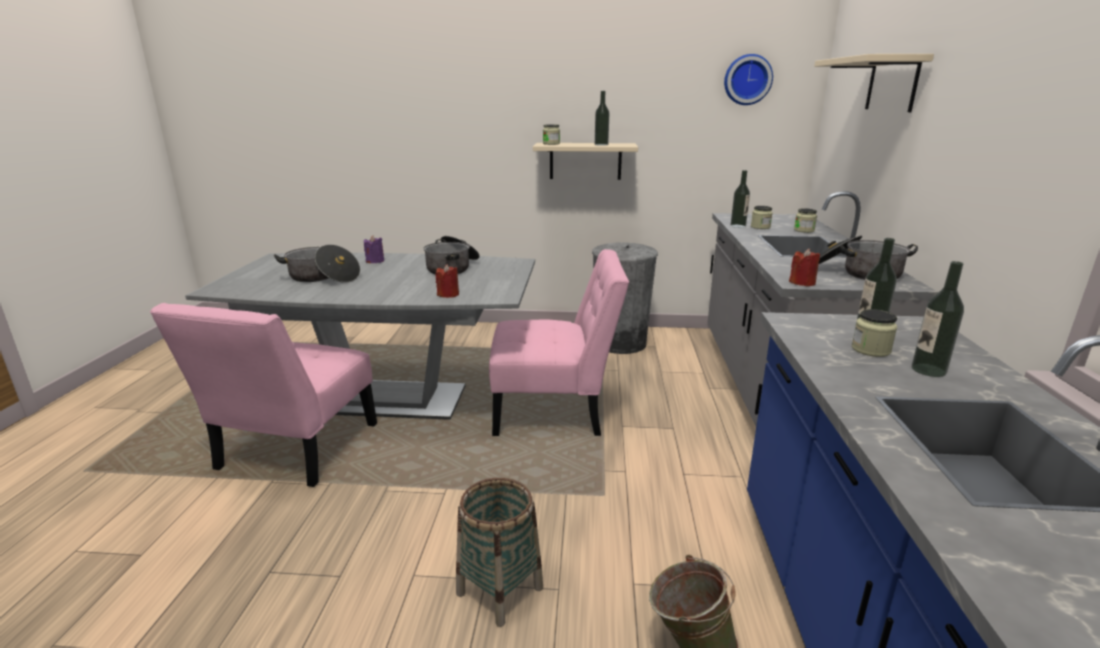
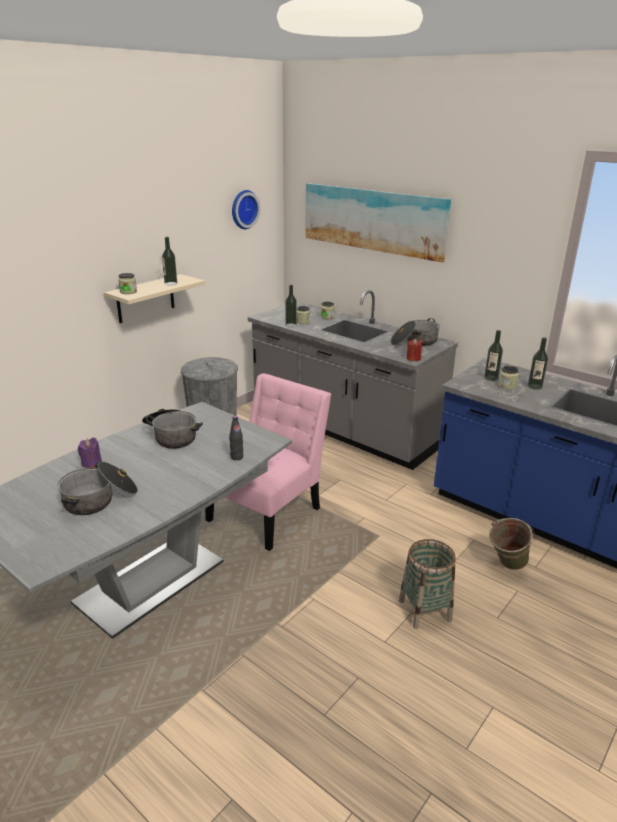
camera: 55 degrees left, 5 degrees up
(293, 451) = (167, 665): pink chair -> none
(448, 294) = (237, 457): red candle -> black bottle
(892, 84) = (373, 220): beige shelf -> picture

